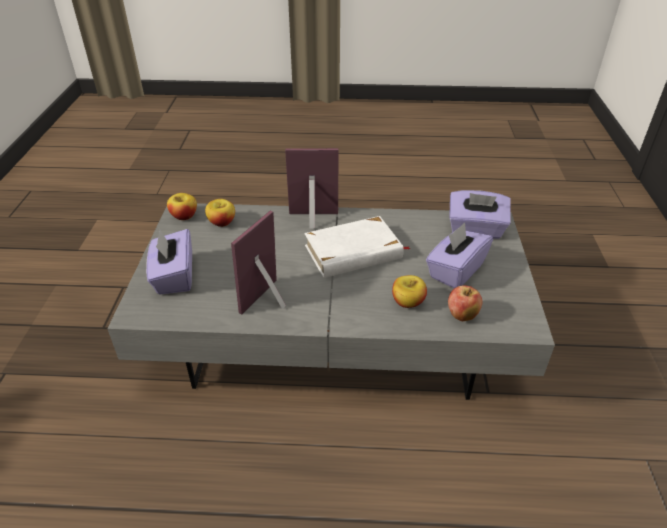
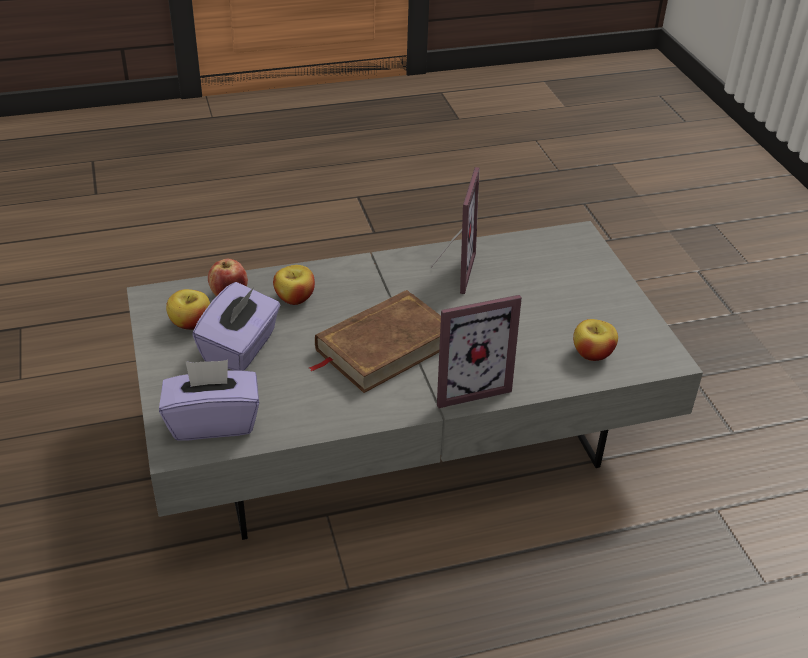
camera: 160 degrees right, 0 degrees up
(174, 277) = (578, 275): purple tissue box -> none
(184, 216) = (653, 353): apple -> apple (190, 323)
(353, 252) = (384, 347): white book -> brown book

